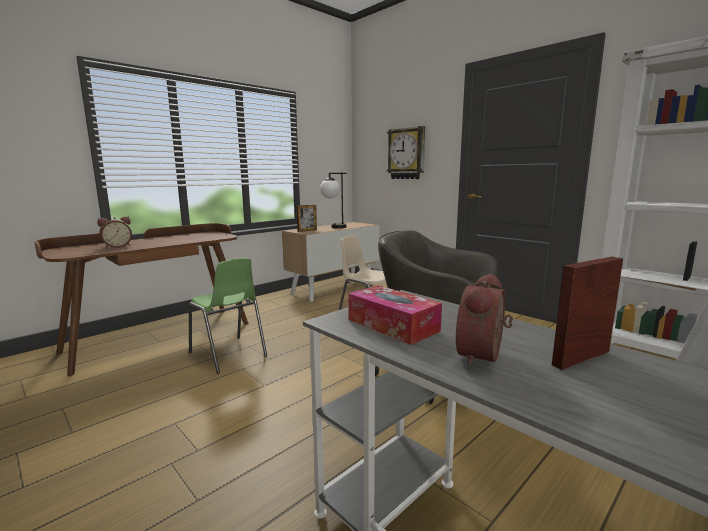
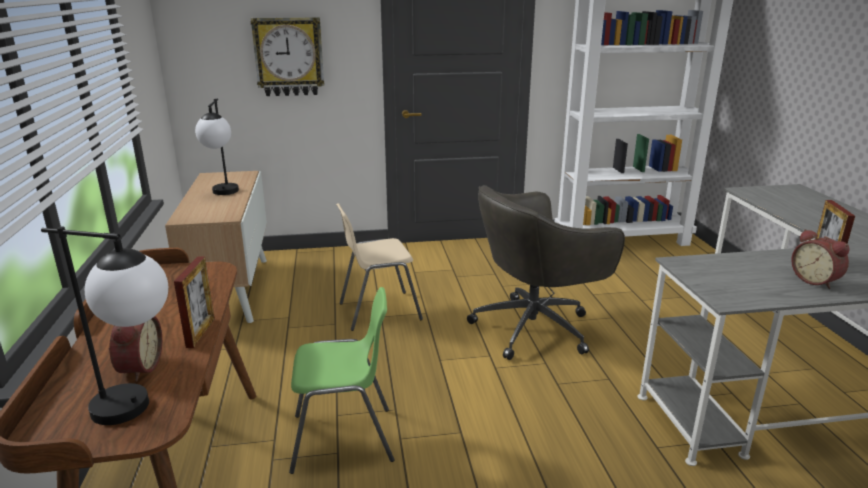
camera: 55 degrees left, 10 degrees up
(79, 252) = (140, 410): none -> table lamp
(307, 230) = (210, 212): picture frame -> picture frame (200, 332)
(392, 325) = (748, 286): tissue box -> none

